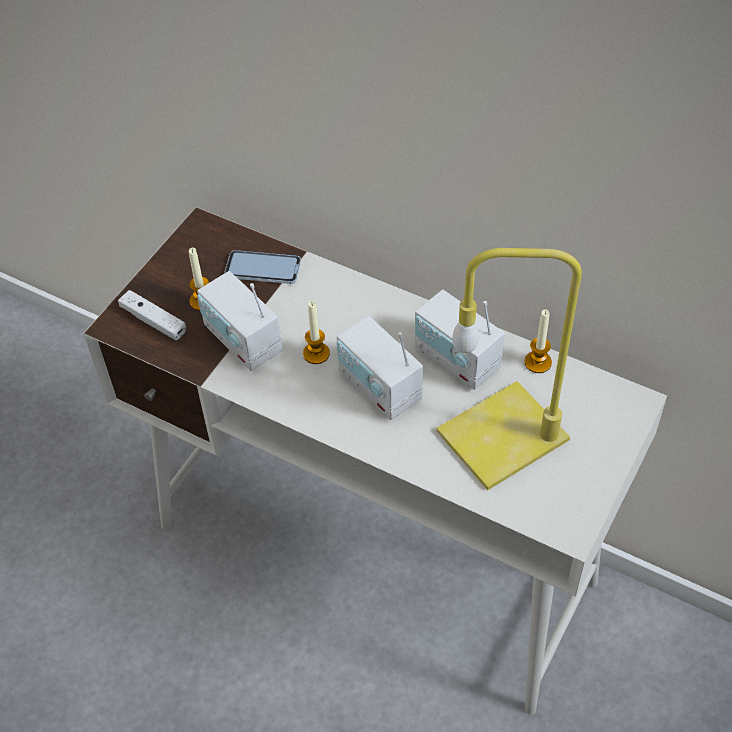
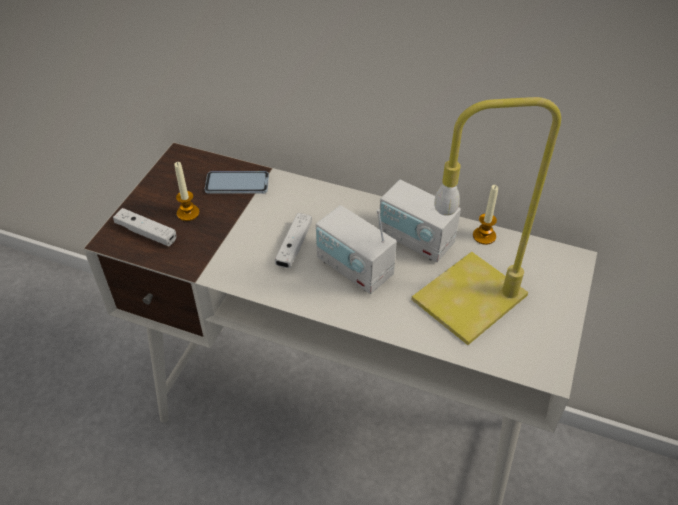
camera: 10 degrees left, 5 degrees down
(242, 341) = (227, 242): radio -> none
(316, 353) = (294, 246): candle -> white game controller

